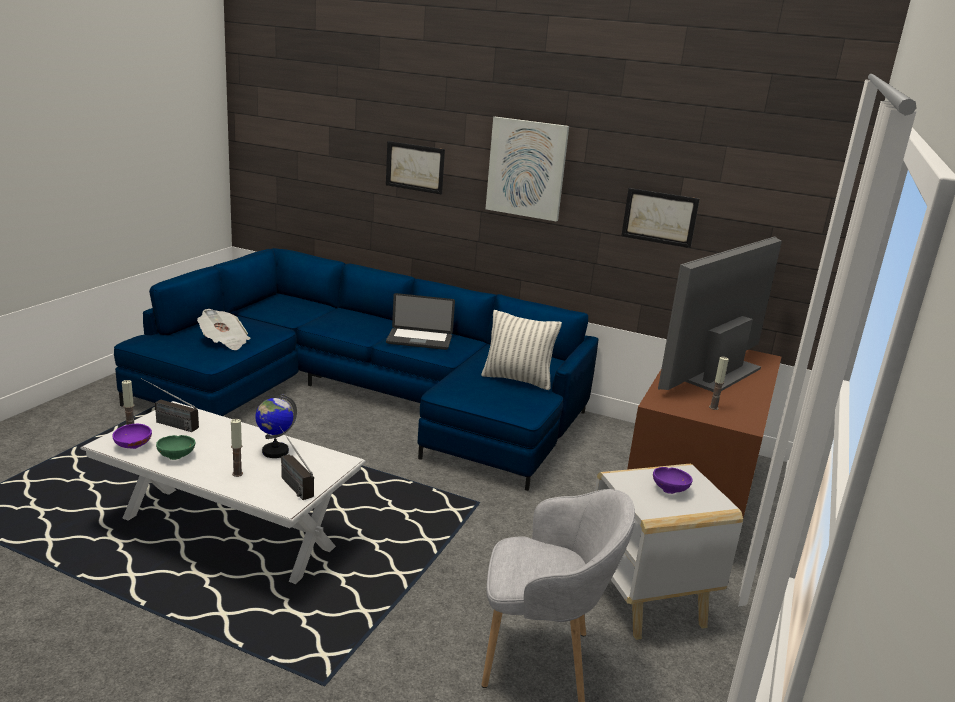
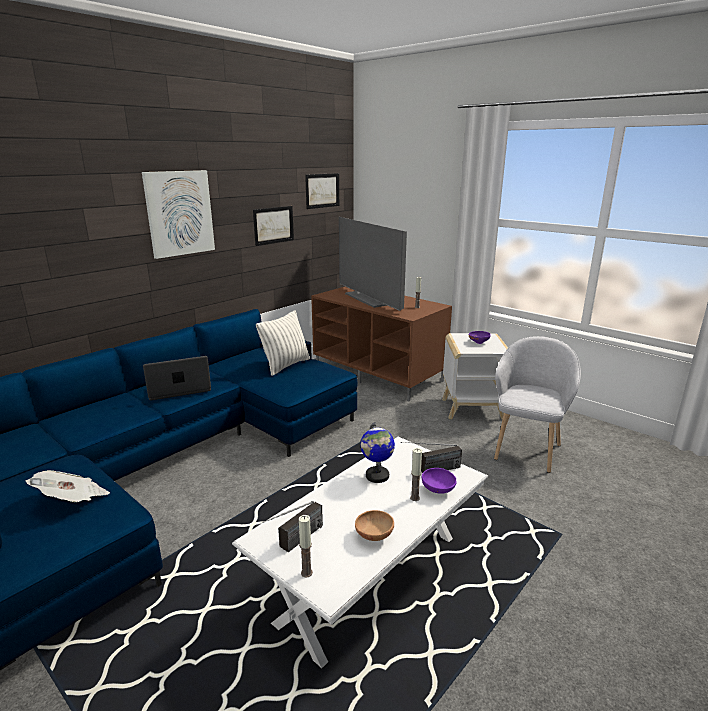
camera: 70 degrees left, 0 degrees up
(132, 446) = (344, 570): purple bowl -> purple bowl (438, 490)
(177, 456) = (373, 535): green bowl -> brown bowl
(415, 167) = (68, 240): picture -> picture (322, 190)
(419, 340) = (179, 389): laptop -> laptop turned 135 degrees counterclockwise

